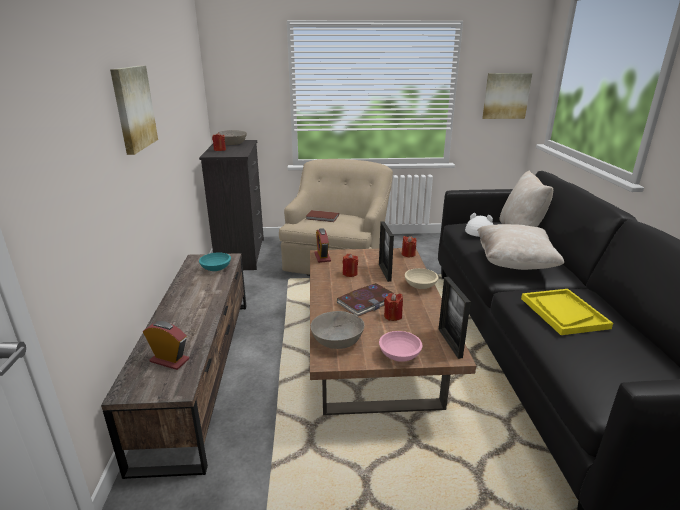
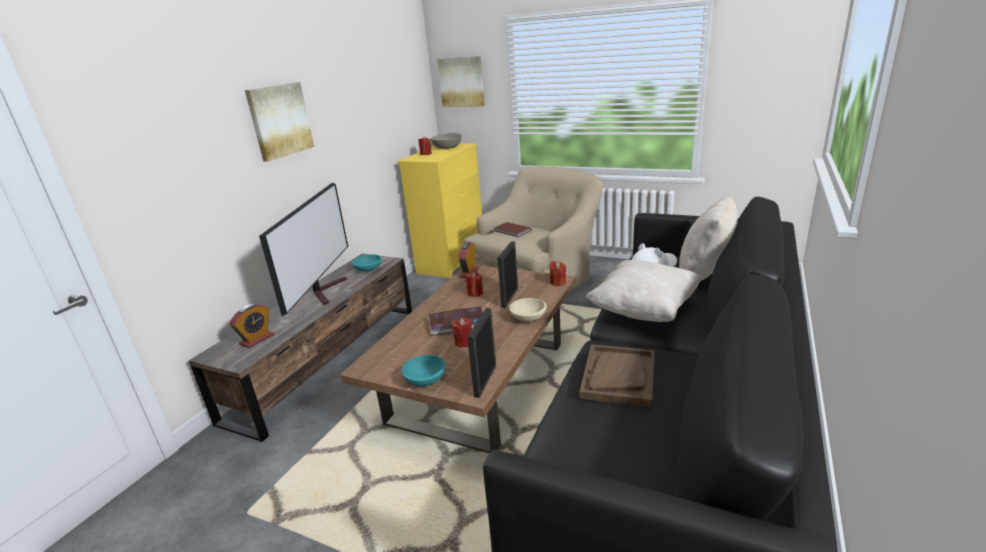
camera: 30 degrees right, 0 degrees up
(169, 360) = (257, 339): alarm clock -> alarm clock turned 75 degrees clockwise
(192, 296) = (326, 290): none -> television
(242, 254) = (453, 260): black dresser -> yellow dresser
(337, 339) = (391, 352): grey bowl -> none
(399, 355) = (426, 379): pink bowl -> turquoise bowl
(506, 96) = (780, 90): picture -> picture (462, 82)
(563, 313) = (618, 376): yellow tray -> brown tray

